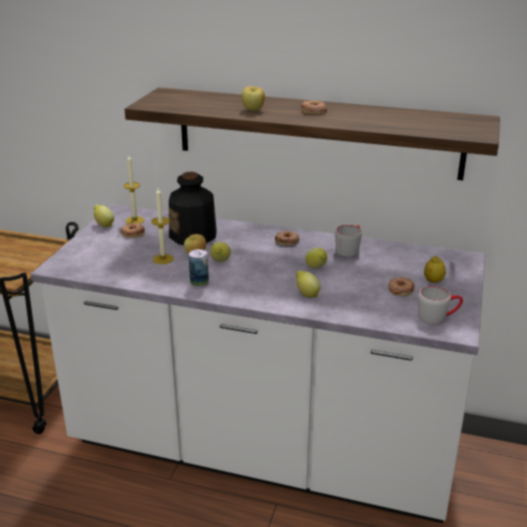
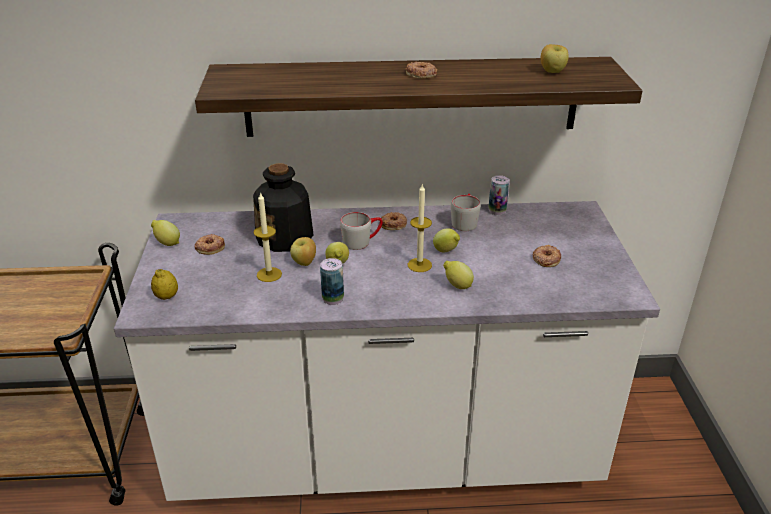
camera: 20 degrees left, 5 degrees up
(135, 220) = (202, 230): candle -> candle (419, 265)
(253, 110) = (353, 82): apple -> apple (552, 72)
(384, 246) = (497, 211): none -> can
(433, 281) = (571, 243): lemon -> lemon (166, 297)
(438, 316) = (602, 283): grey mug -> grey mug (362, 241)

